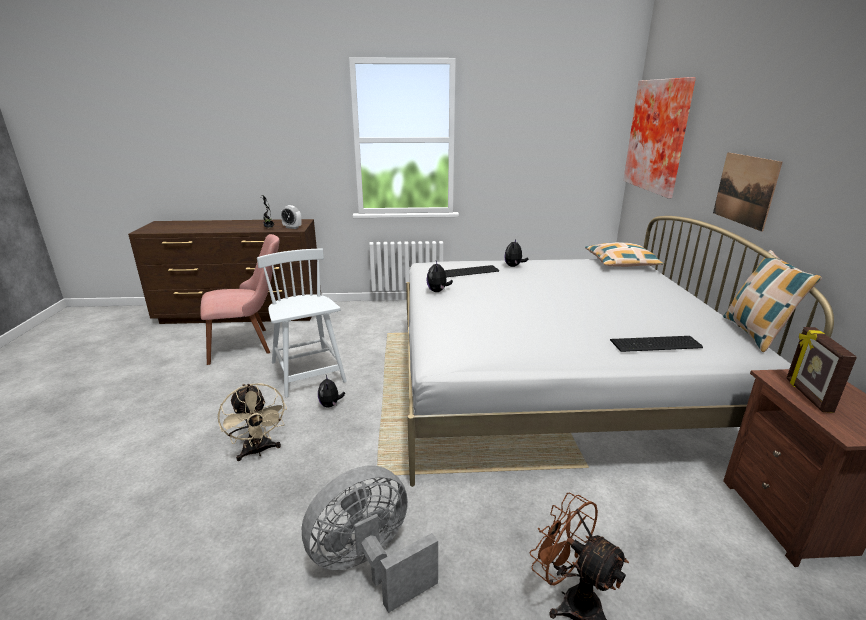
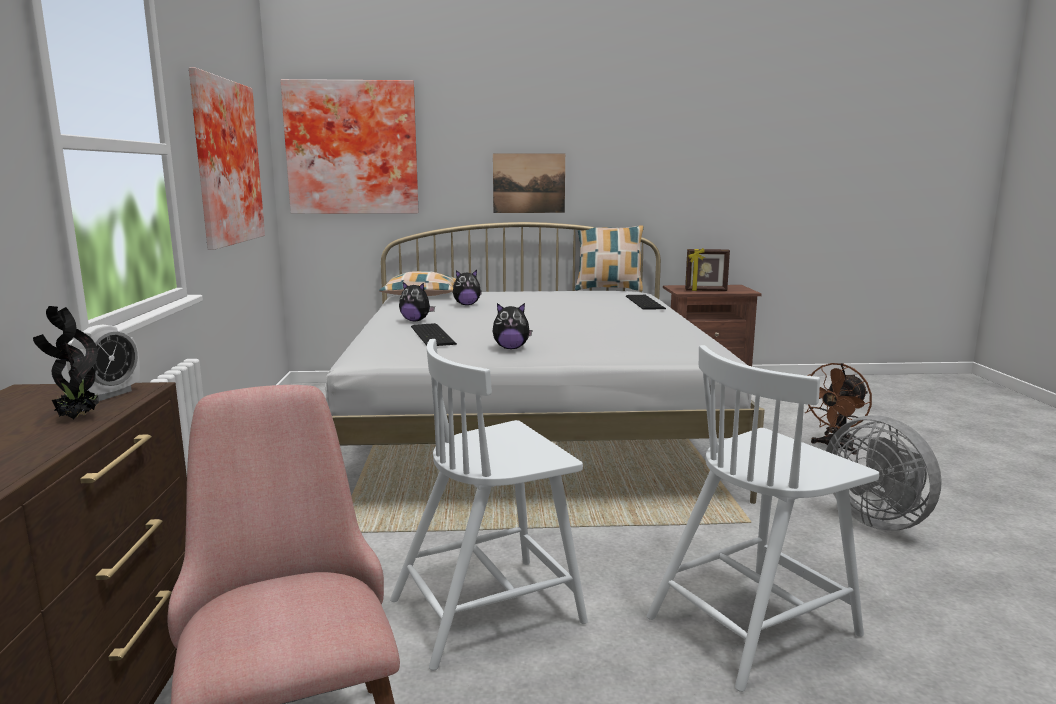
camera: 90 degrees left, 10 degrees down
(258, 451) = (754, 624): beige fan -> white chair
(330, 405) = (603, 570): plush toy -> plush toy (466, 305)
(526, 144) = (222, 162): none -> picture

